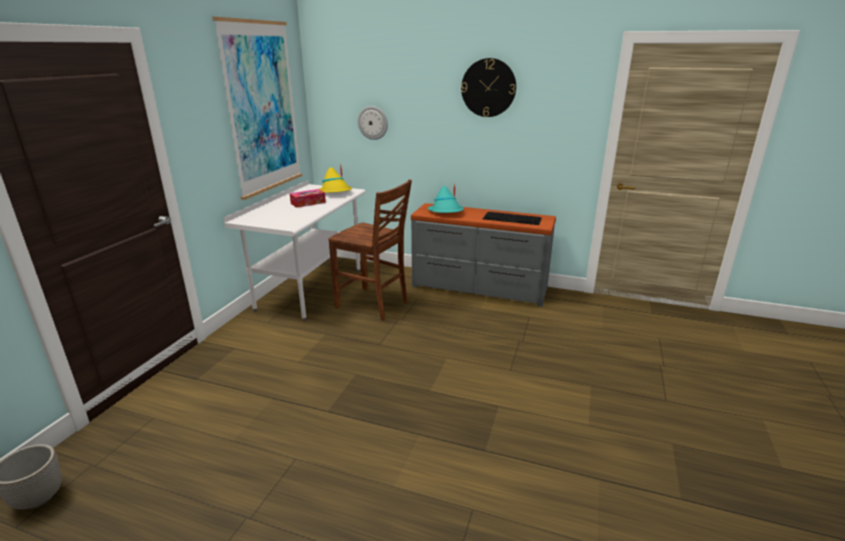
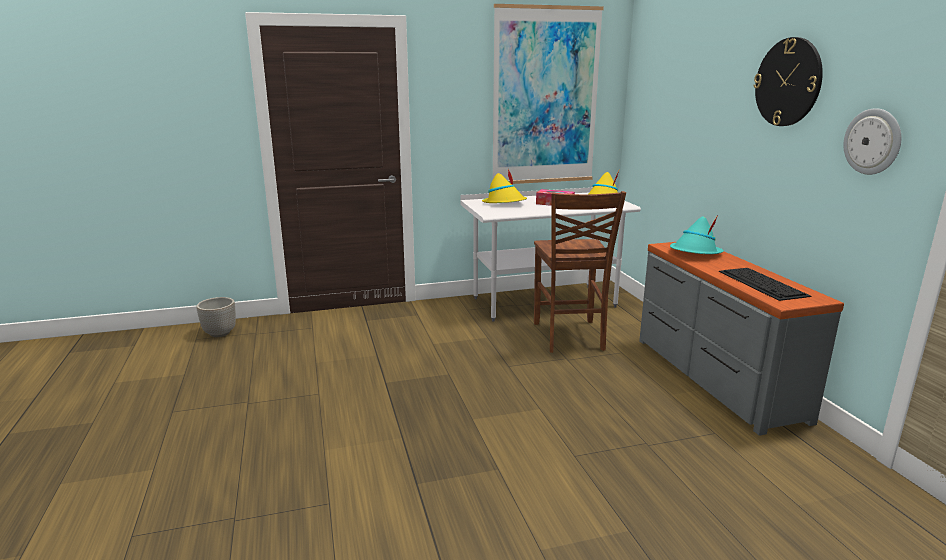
camera: 55 degrees right, 5 degrees down
(271, 214) = (504, 203): none -> yellow hat
(373, 122) = (670, 126): wall clock -> wall clock (873, 141)

